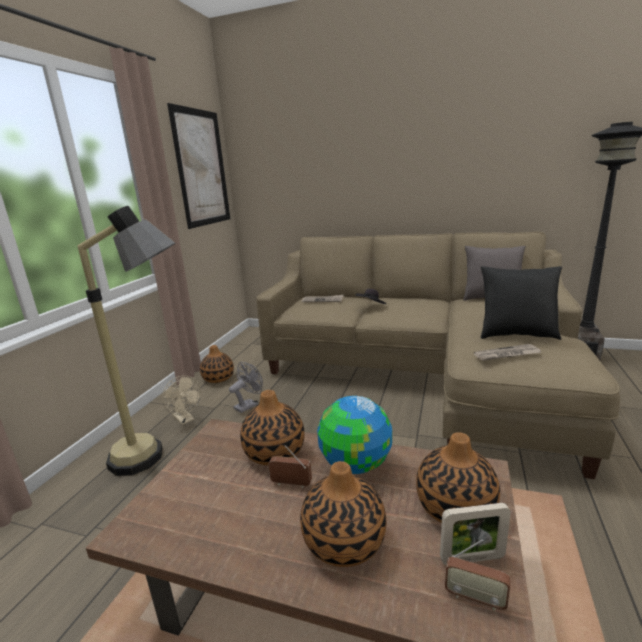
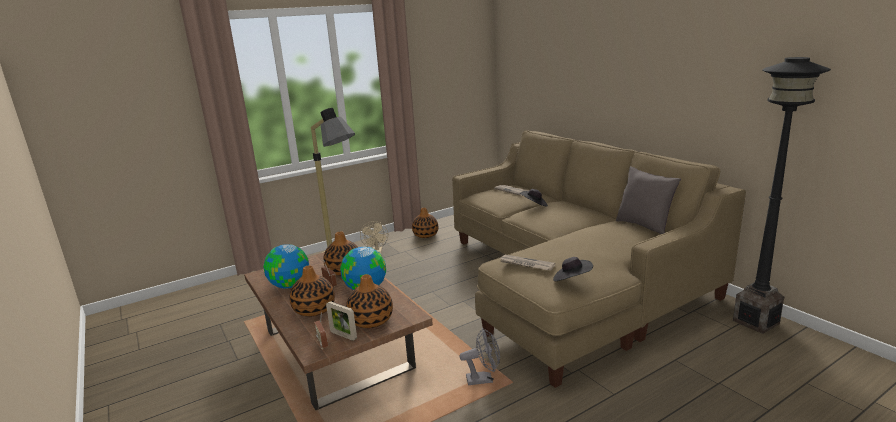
camera: 40 degrees right, 0 degrees up
(202, 168) = (458, 61): picture -> none
(224, 521) = (289, 285): none -> globe
(249, 405) = (419, 258): grey fan -> grey fan (483, 379)
(516, 335) = (572, 256): black pillow -> none
(571, 354) = (571, 280): none -> black hat

